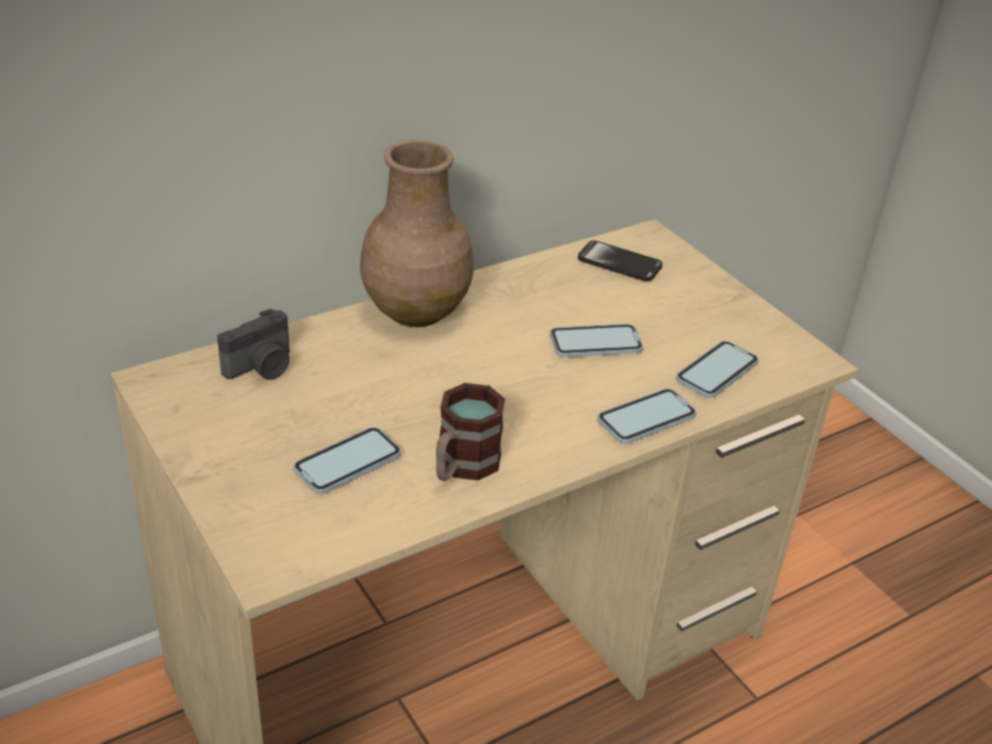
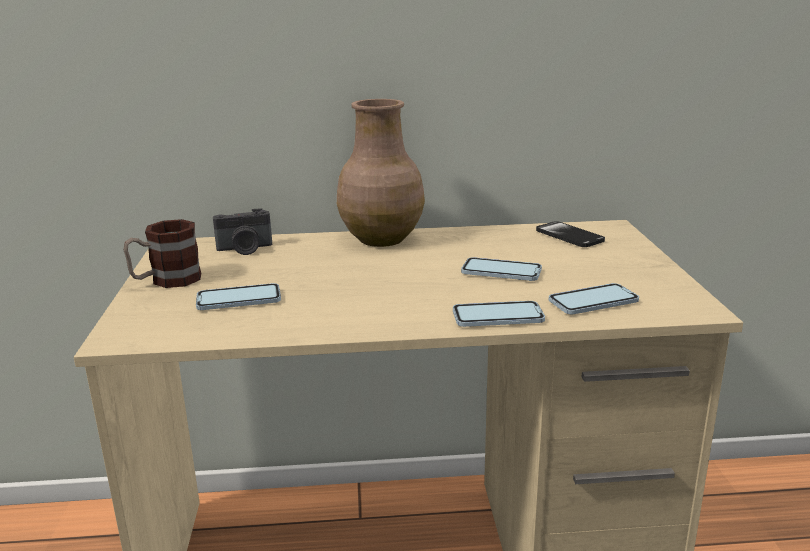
camera: 30 degrees right, 15 degrees down
(462, 467) = (316, 316): mug -> mug (166, 281)

